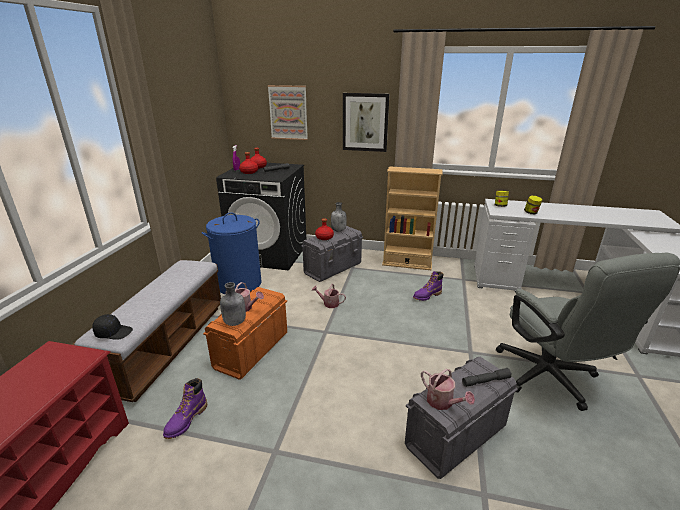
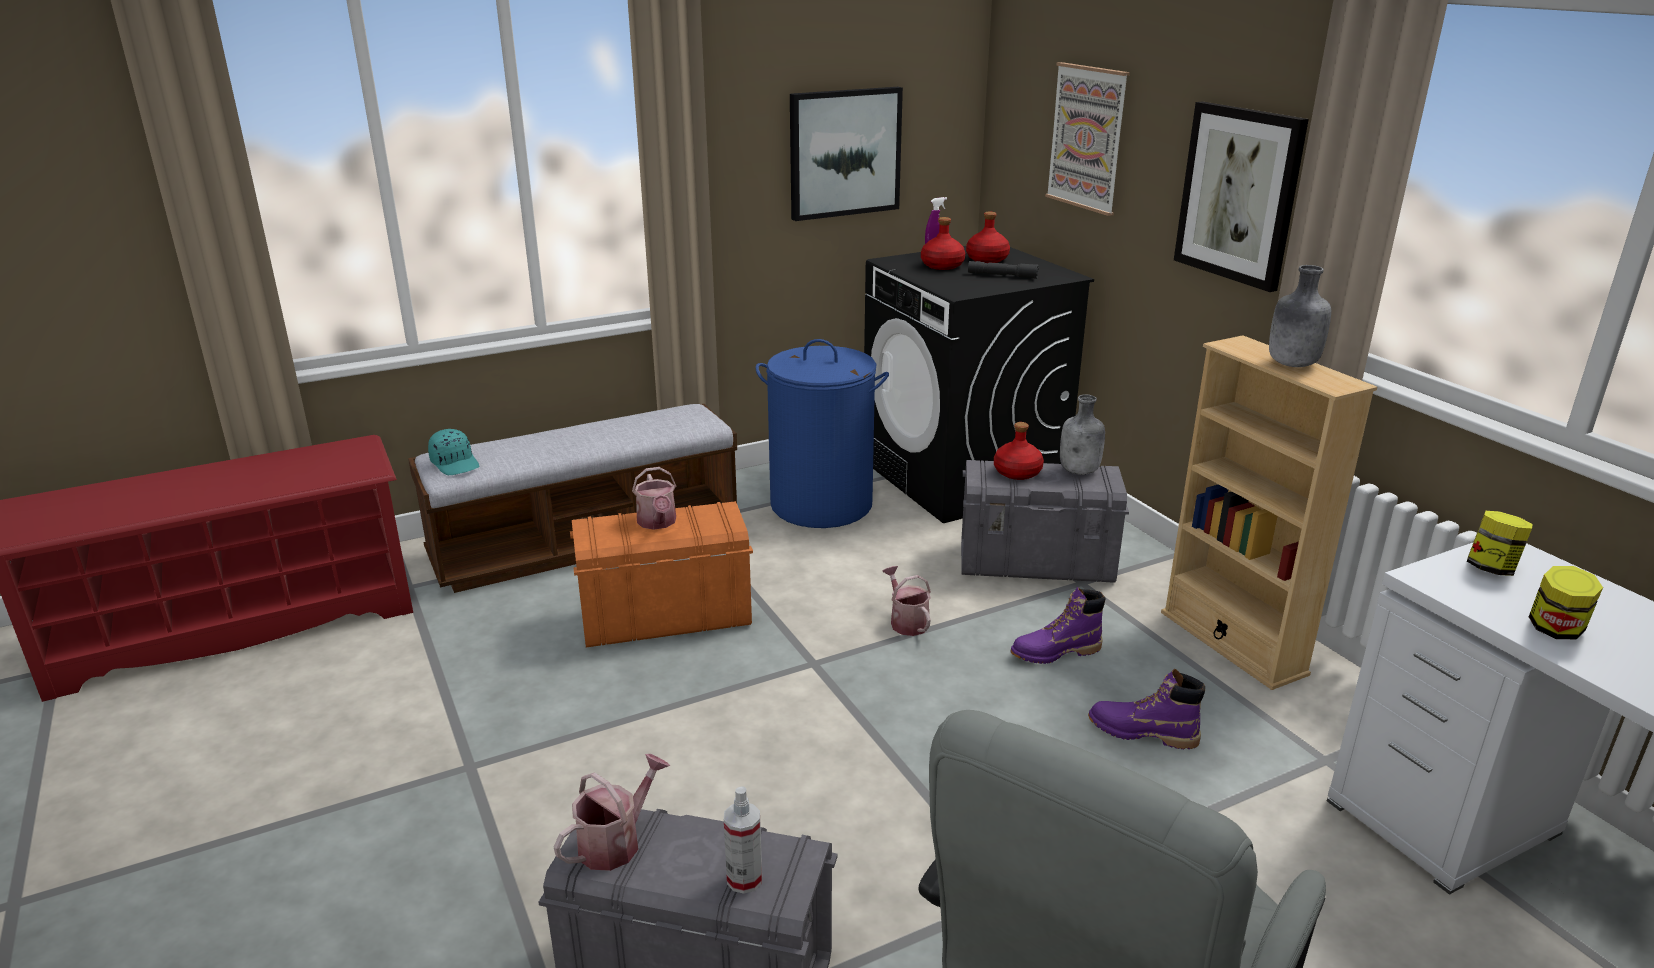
camera: 50 degrees right, 0 degrees up
(114, 332) = (456, 463): black cap -> turquoise cap
(186, 420) = (458, 653): purple boot -> purple boot (1055, 652)
(191, 132) = (844, 153): none -> picture
(234, 322) = (607, 535): grey bottle -> grey bottle (1291, 364)
(443, 402) = (616, 842): watering can -> watering can turned 150 degrees counterclockwise
(485, 381) = (744, 879): grey flashlight -> spray bottle

